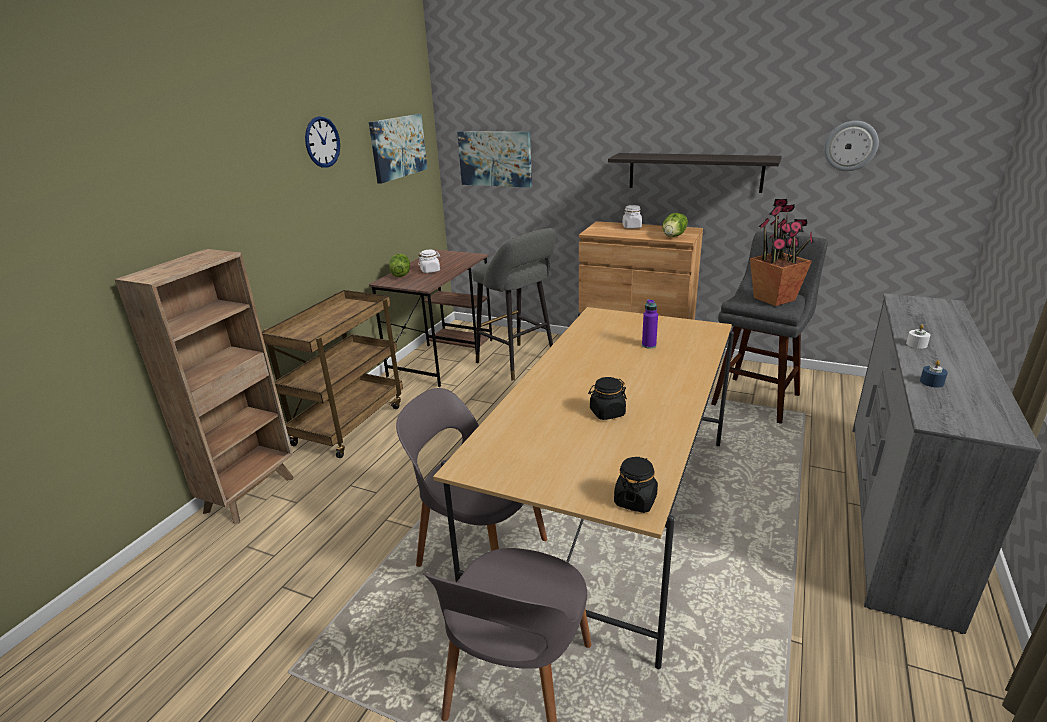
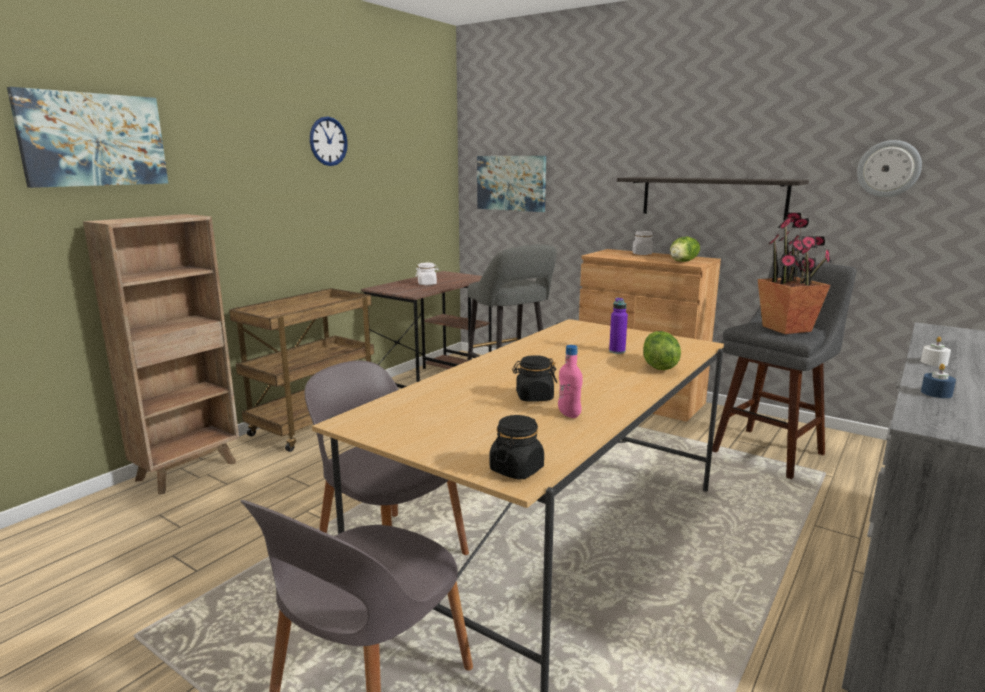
camera: 10 degrees right, 10 degrees down
(398, 147) = (412, 162): picture -> picture (93, 140)
(400, 274) = (396, 284): lettuce -> lettuce (658, 366)
(646, 429) = (569, 414): none -> pink bottle

